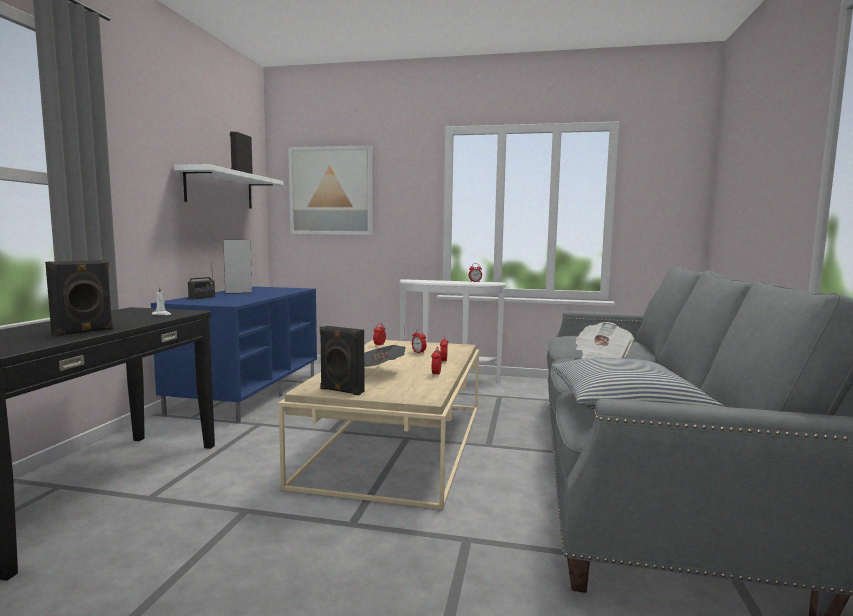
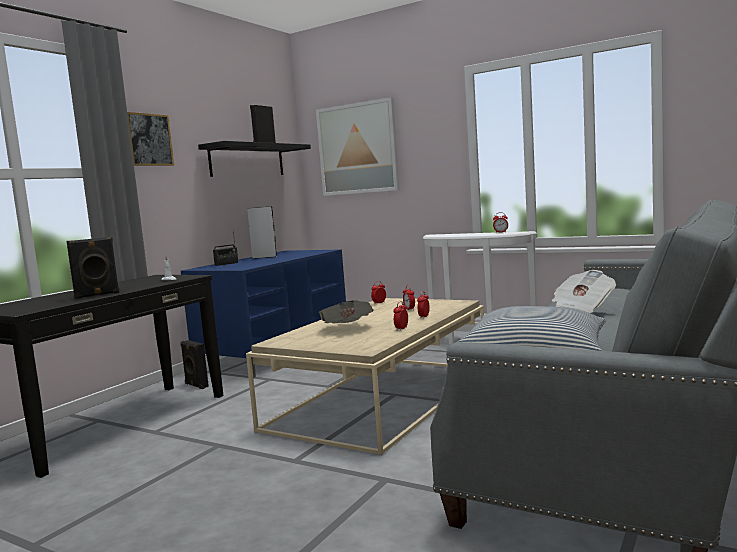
camera: 20 degrees right, 0 degrees up
(123, 151) = (149, 140): none -> picture
(220, 189) = (247, 161): white shelf -> black shelf
(341, 391) = (299, 343): black speaker -> black speaker (196, 385)

